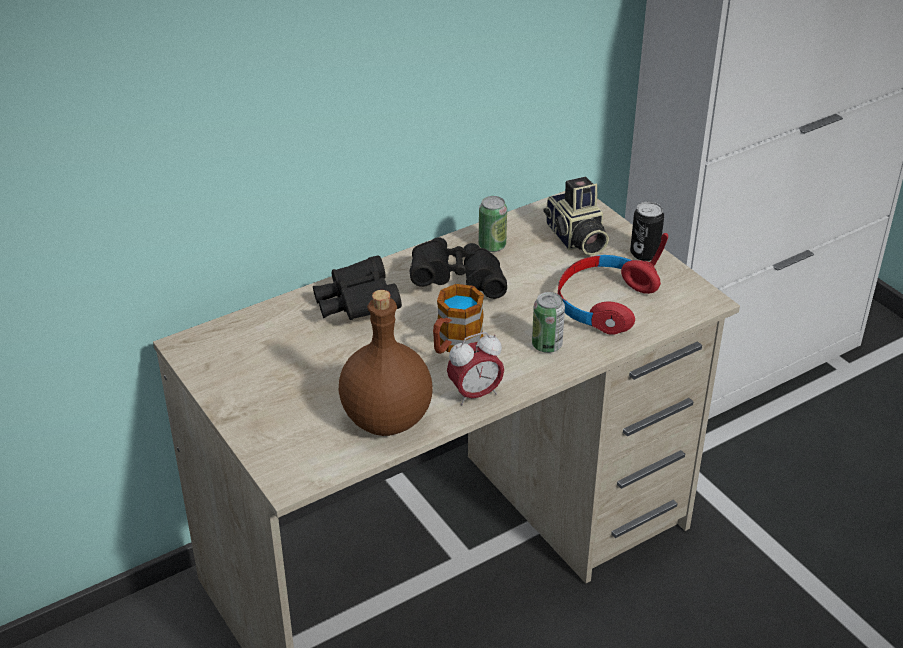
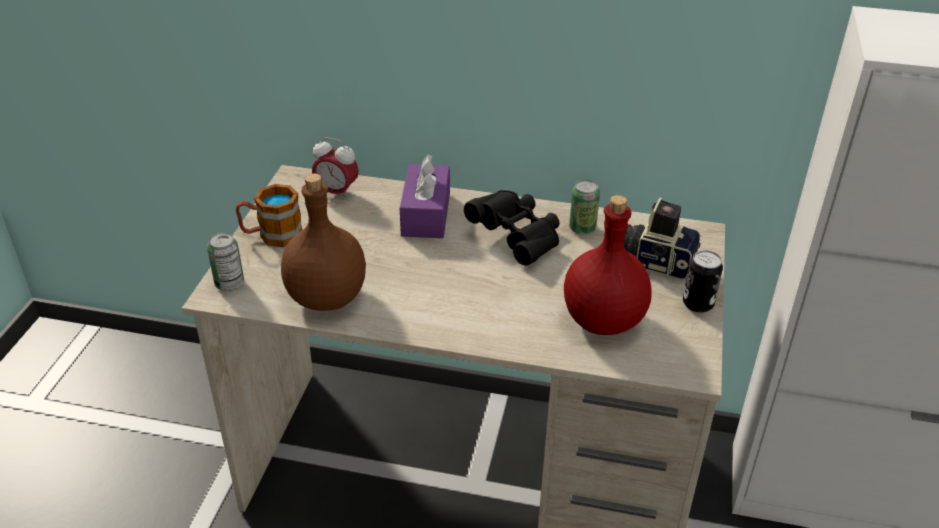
camera: 45 degrees right, 0 degrees up
(357, 306) = (426, 214): black binoculars -> purple tissue box
(454, 345) = (447, 278): mug -> mug (272, 235)
(475, 394) = (406, 320): alarm clock -> alarm clock (337, 192)
(547, 345) = (510, 321): can -> can (229, 283)
(575, 239) = (656, 260): camera -> camera turned 90 degrees clockwise
(604, 303) = (603, 319): red headphones -> red bottle

